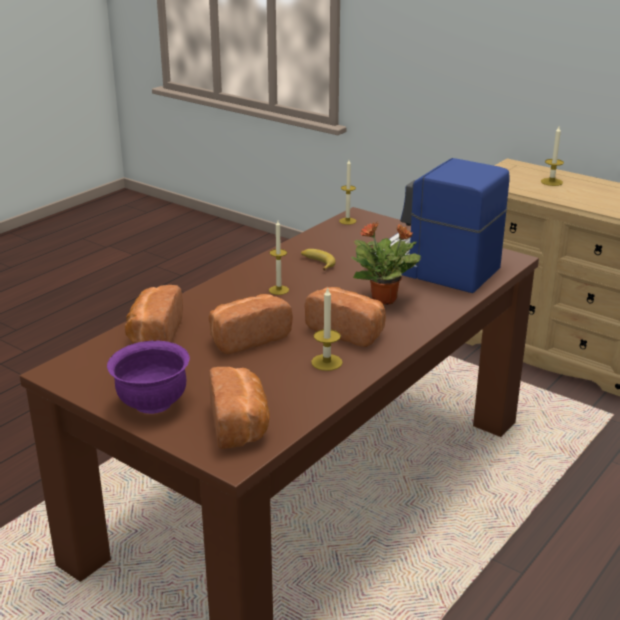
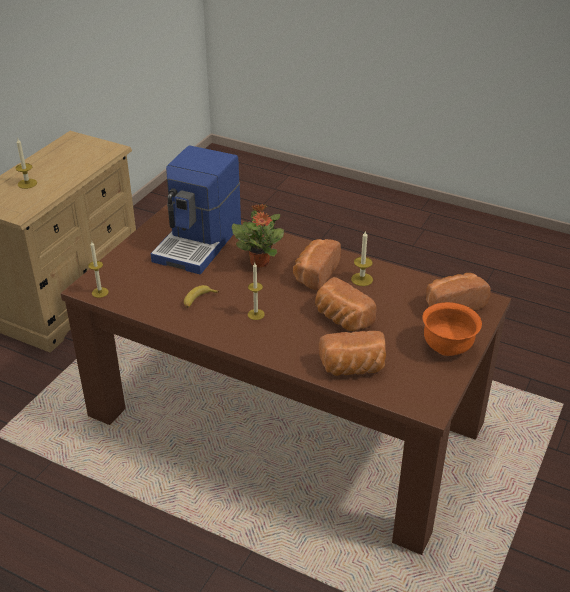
camera: 100 degrees left, 10 degrees up
(152, 403) = (447, 347): purple bowl -> orange bowl

